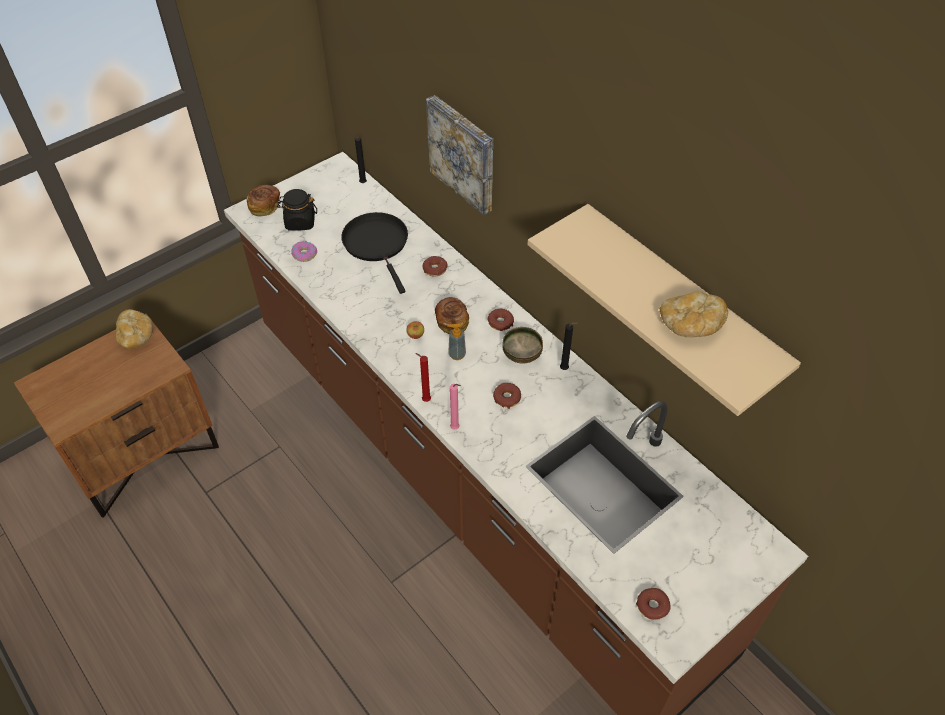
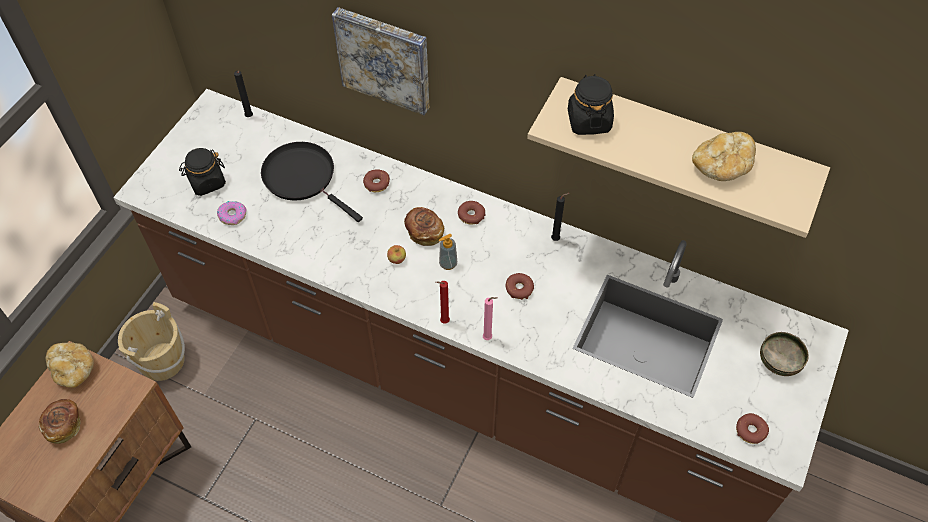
camera: 25 degrees left, 5 degrees up
(233, 371) = (162, 361): none -> beige bucket
(265, 206) = (158, 178): bread -> bread (64, 425)
(522, 354) = (509, 239): bowl -> bowl (779, 361)
(589, 247) = (588, 121): none -> black jar

